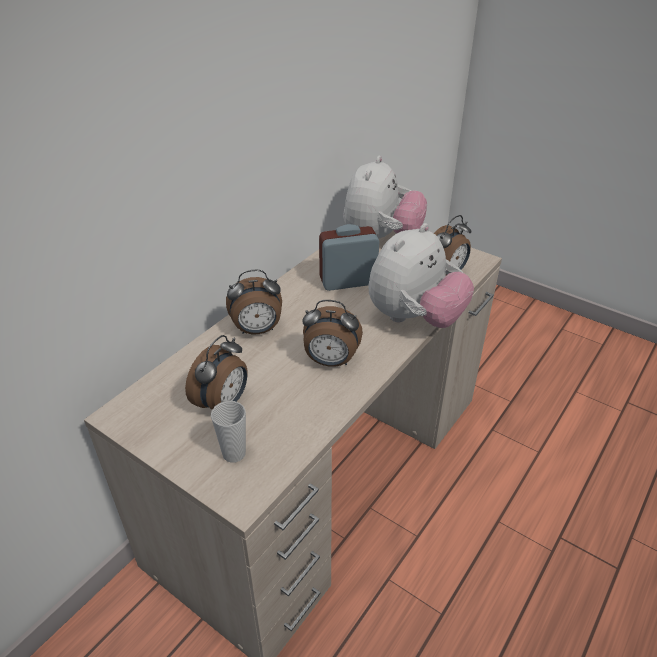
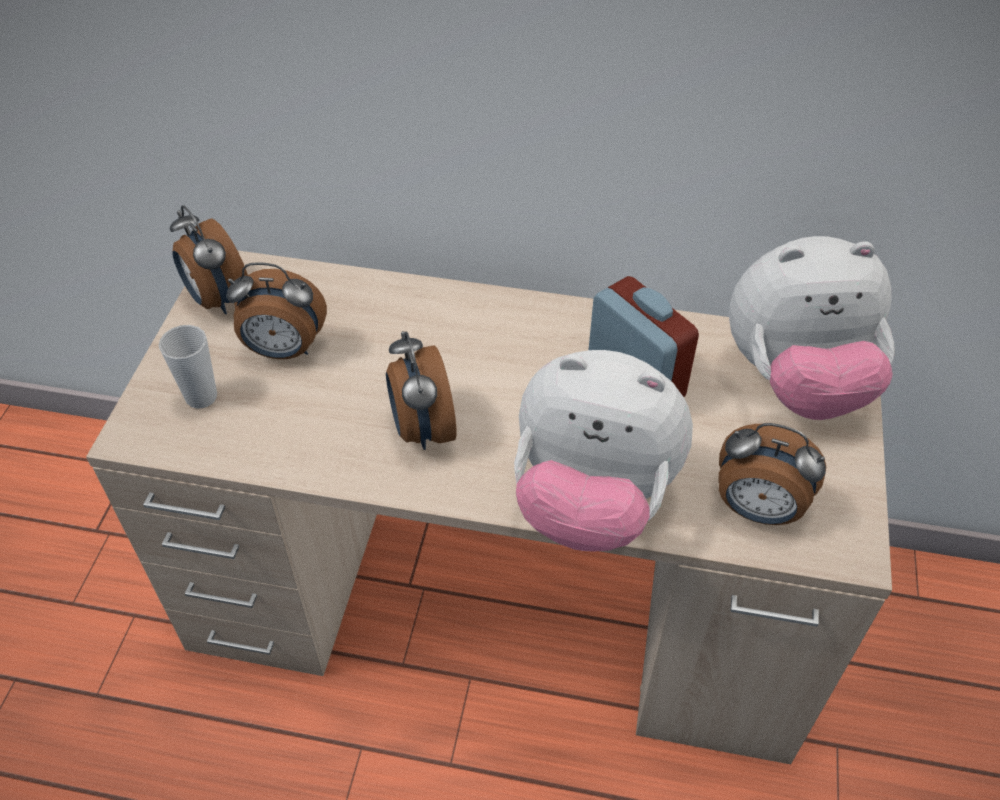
camera: 65 degrees right, 10 degrees up
(257, 330) = (445, 324): alarm clock -> alarm clock (218, 300)

